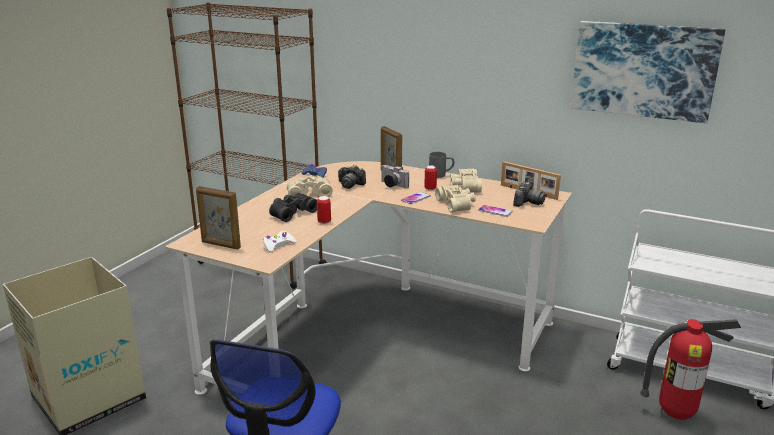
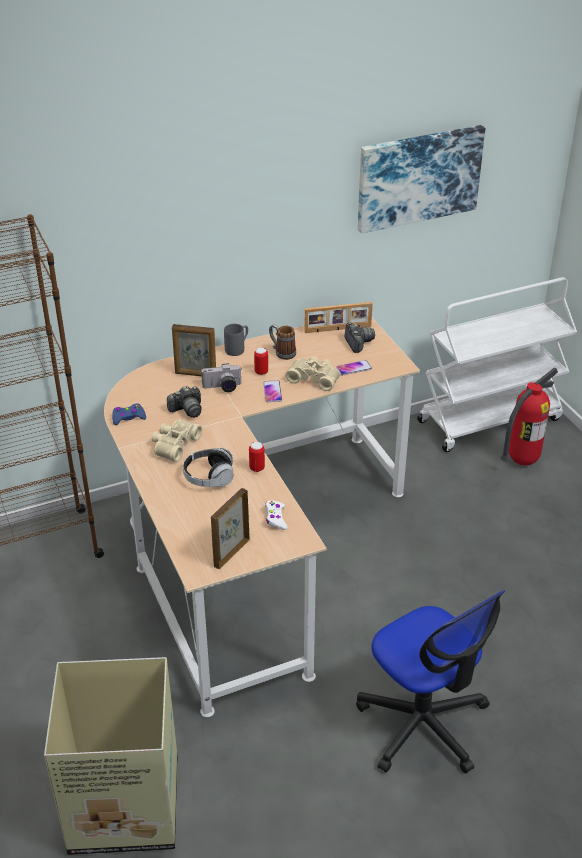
camera: 50 degrees left, 15 degrees up
(220, 245) = (231, 553): picture frame -> picture frame turned 150 degrees clockwise
(291, 212) = (209, 477): black binoculars -> headphones
(464, 186) = (282, 352): beige binoculars -> mug

